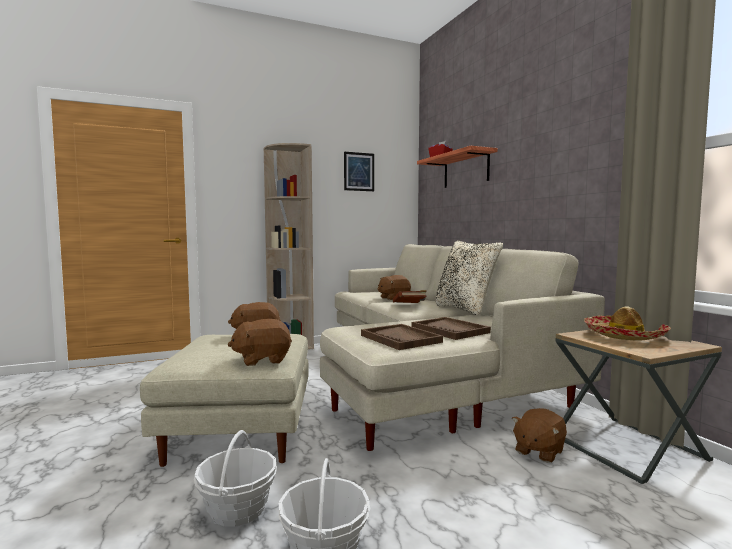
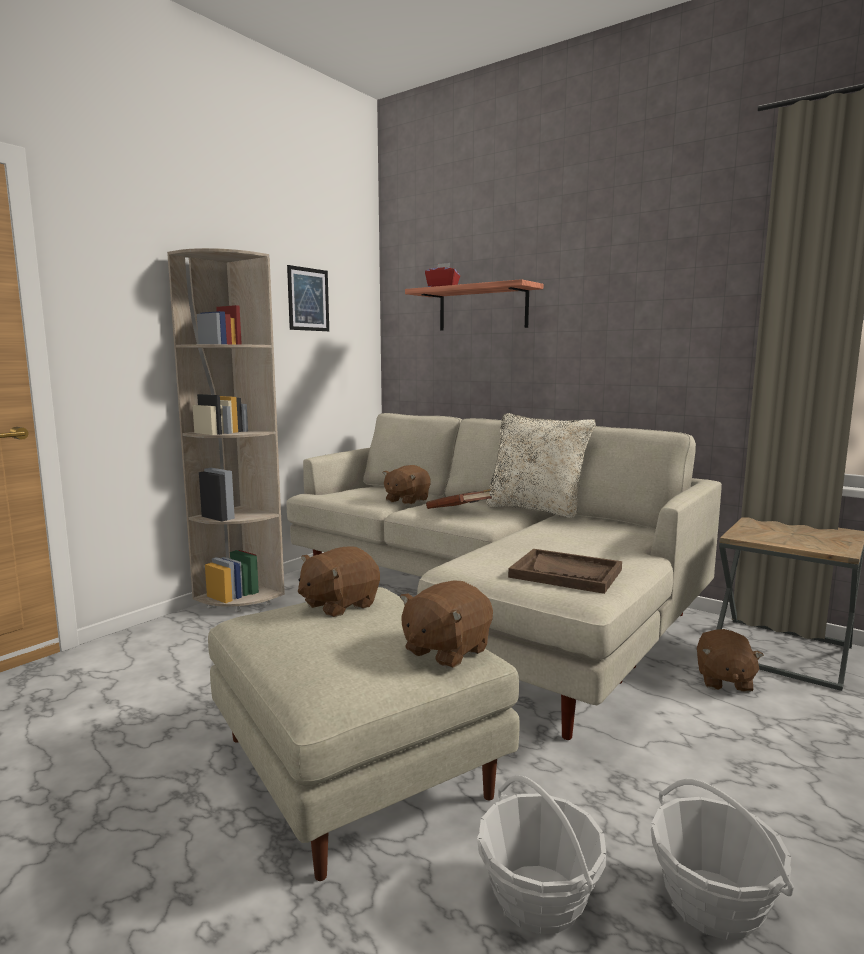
camera: 30 degrees left, 5 degrees up
(450, 330) = (588, 548): brown tray -> none
(625, 335) = (778, 529): hat -> none

